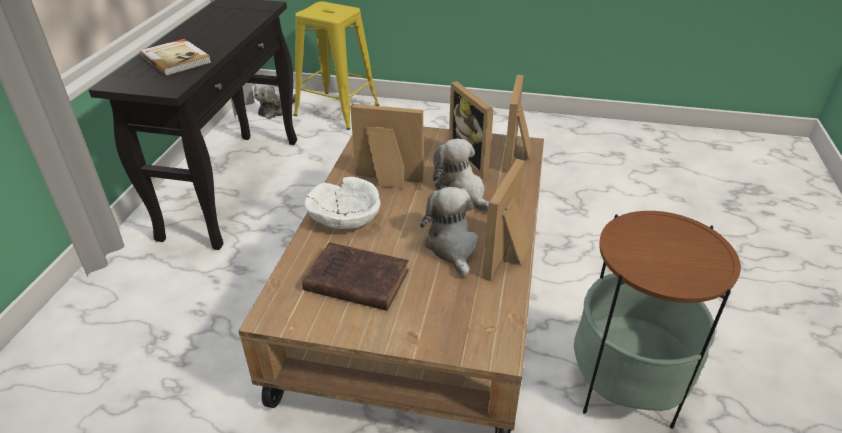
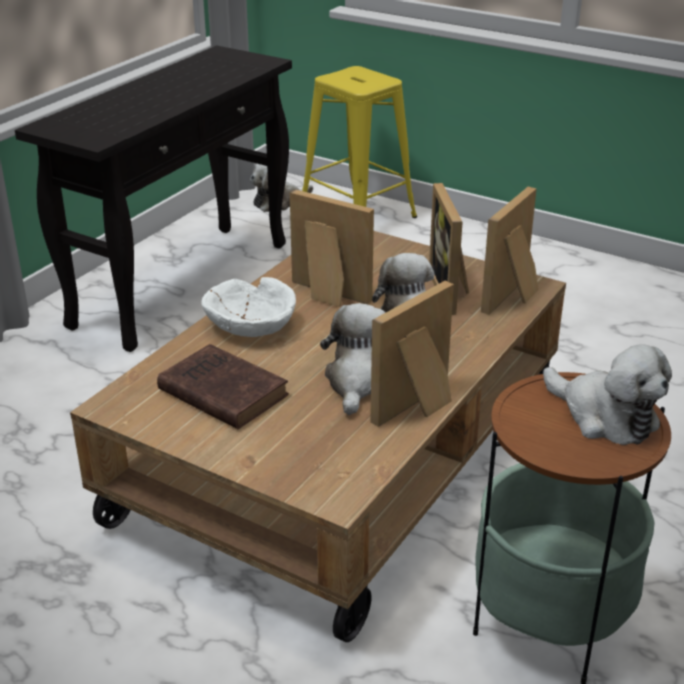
camera: 20 degrees right, 5 degrees down
(176, 59) = (123, 111): book -> none
(680, 242) = (605, 416): none -> plush toy

